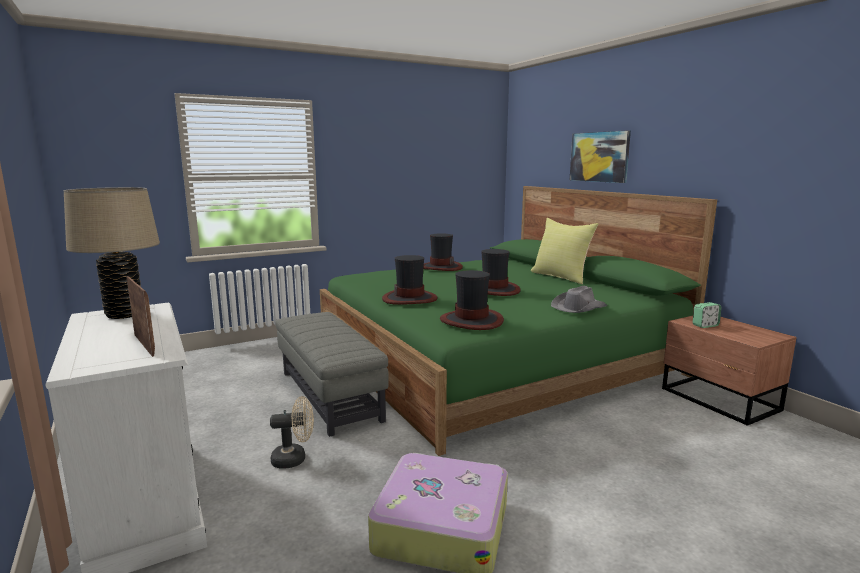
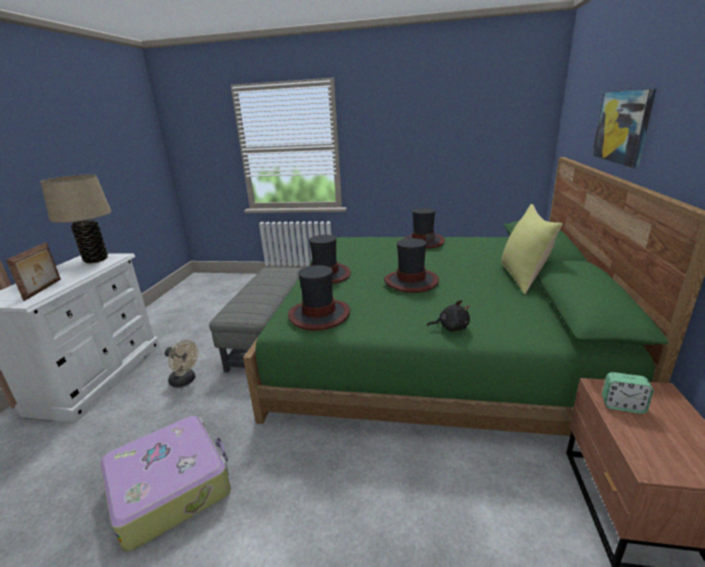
camera: 40 degrees right, 10 degrees up
(578, 307) = (451, 327): grey hat -> black plush toy

